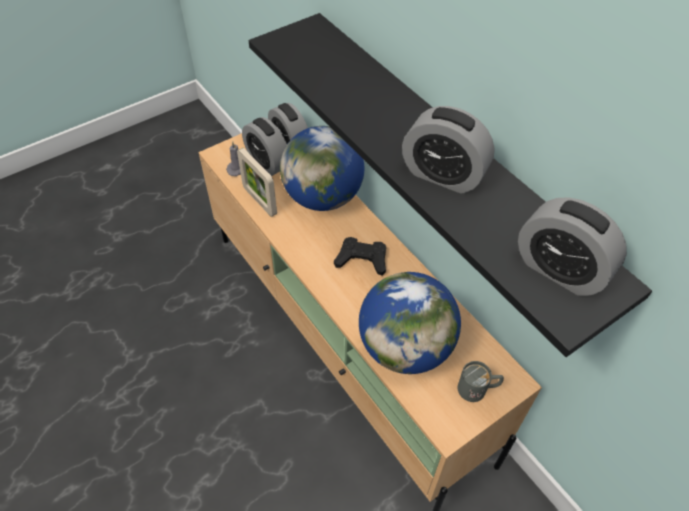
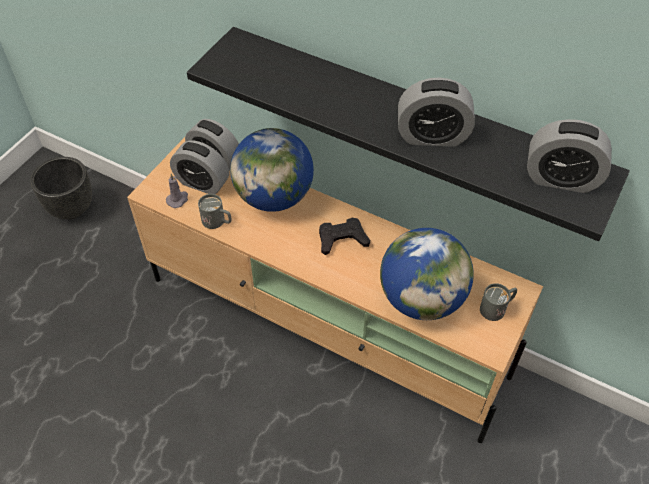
camera: 25 degrees left, 0 degrees up
(192, 156) = (71, 208): none -> black planter
(259, 201) = (217, 222): picture frame -> grey mug

